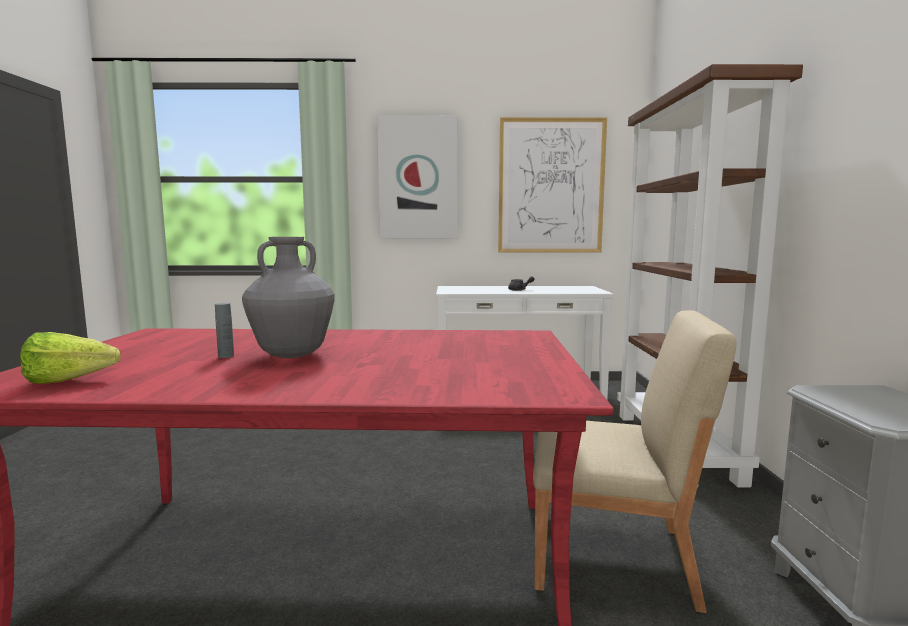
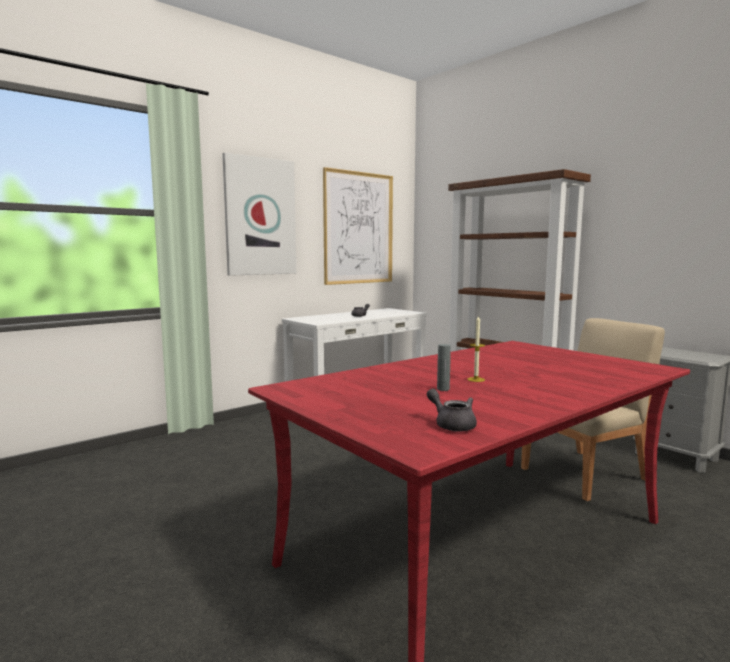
camera: 40 degrees left, 0 degrees up
(76, 381) = (452, 424): lettuce -> grey teapot
(293, 355) = (476, 379): grey vase -> candle

